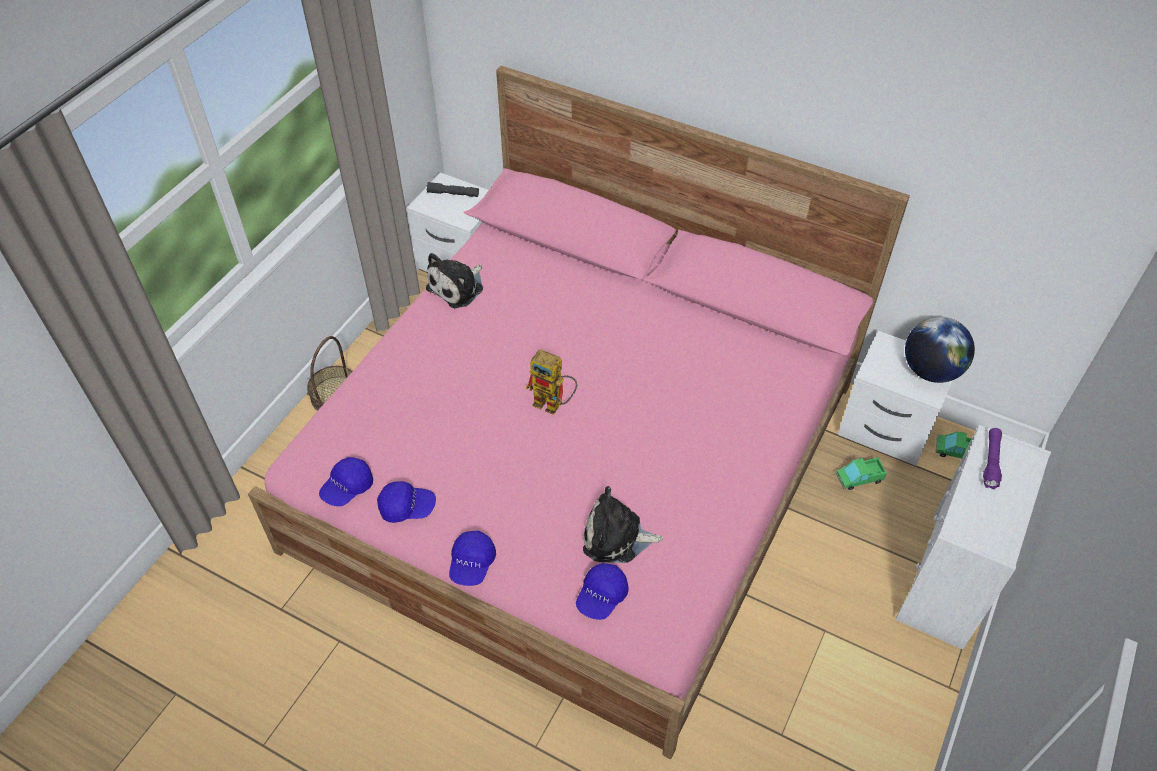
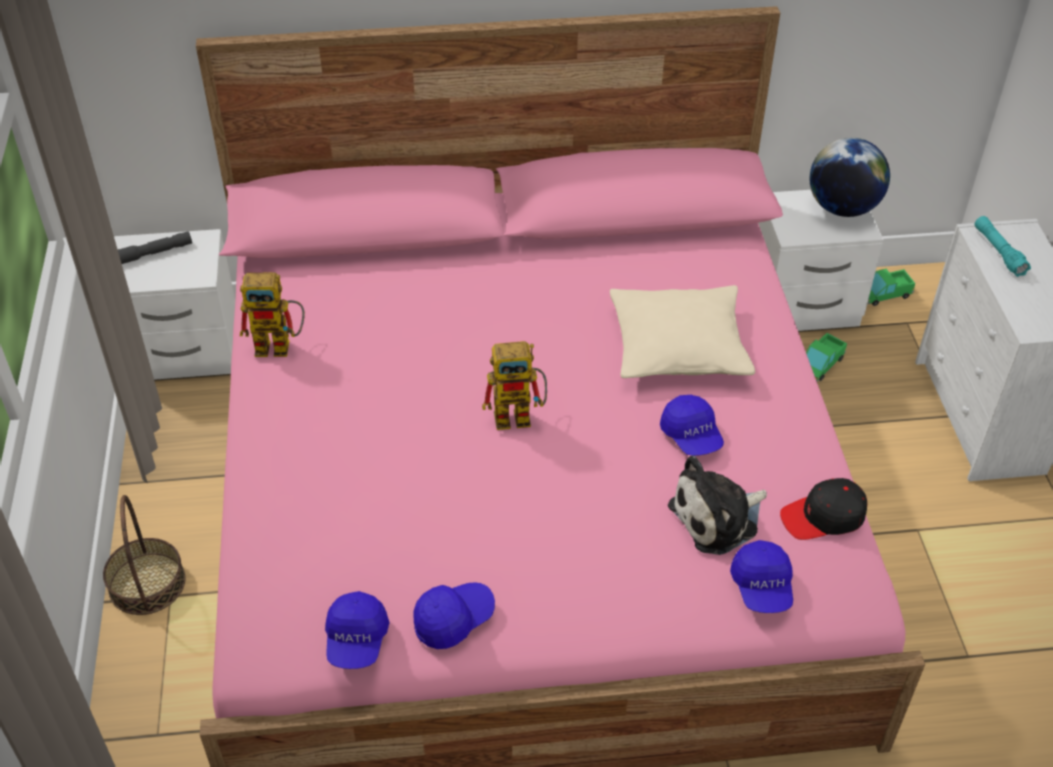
camera: 35 degrees left, 5 degrees down
(458, 287) = (281, 345): plush toy -> toy robot
(472, 564) = (589, 637): blue cap -> blue cap (691, 436)
(685, 576) = (823, 517): none -> black cap
(696, 412) = (678, 347): none -> beige pillow
(991, 461) = (998, 252): purple flashlight -> turquoise flashlight

